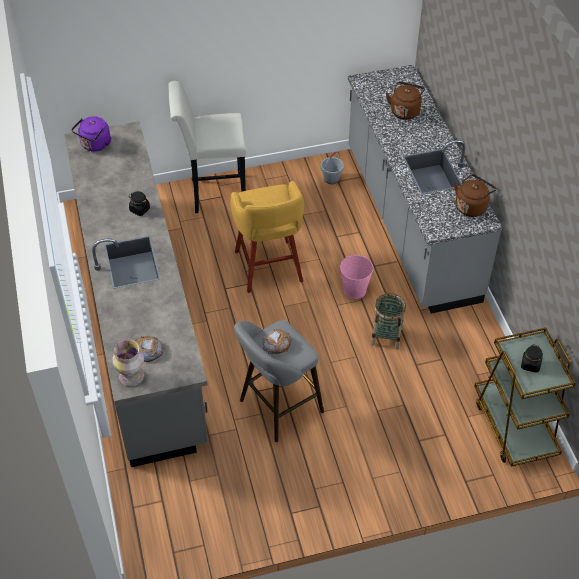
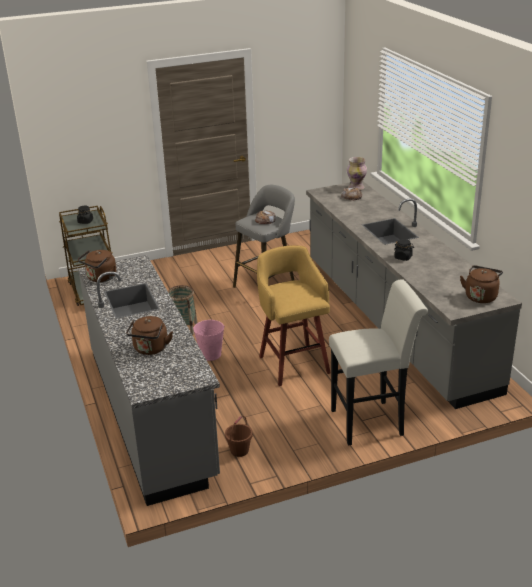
camera: 175 degrees right, 20 degrees down
(95, 145) = (481, 296): purple kettle -> brown kettle
(331, 179) = (239, 450): grey bucket -> brown bucket

